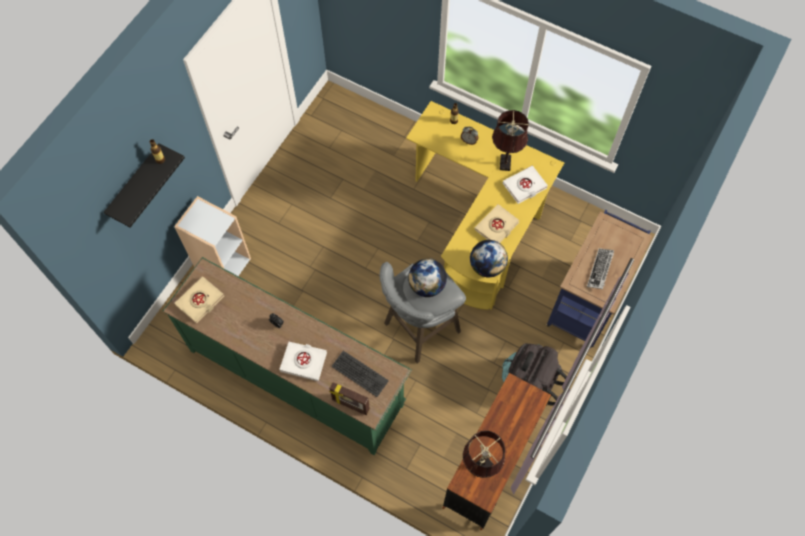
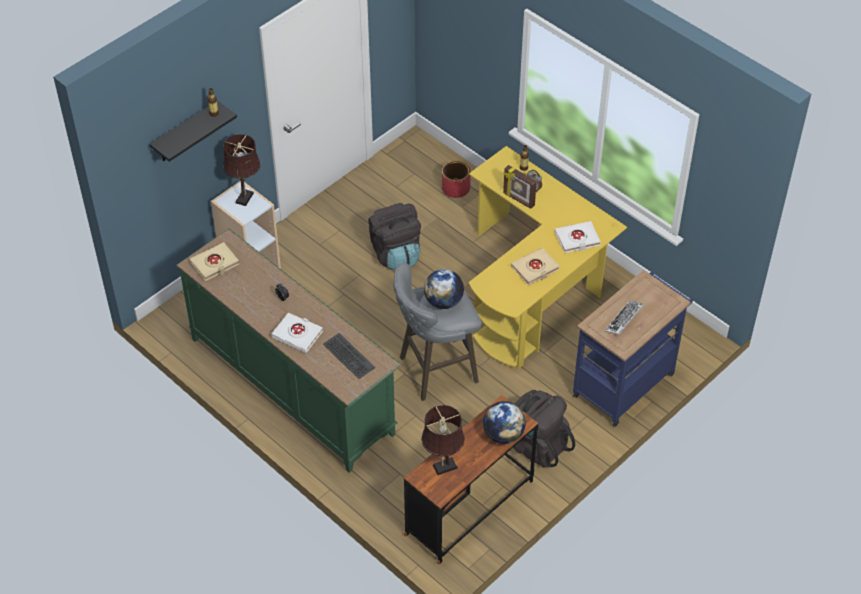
camera: 15 degrees right, 15 degrees down
(349, 216) = (395, 253): none -> black backpack
(350, 405) = (330, 380): picture frame -> picture frame (518, 200)
(382, 137) = (456, 188): none -> red planter
(487, 266) = (512, 301): globe -> globe (503, 435)
(505, 161) = (565, 213): brown table lamp -> brown table lamp (245, 196)

